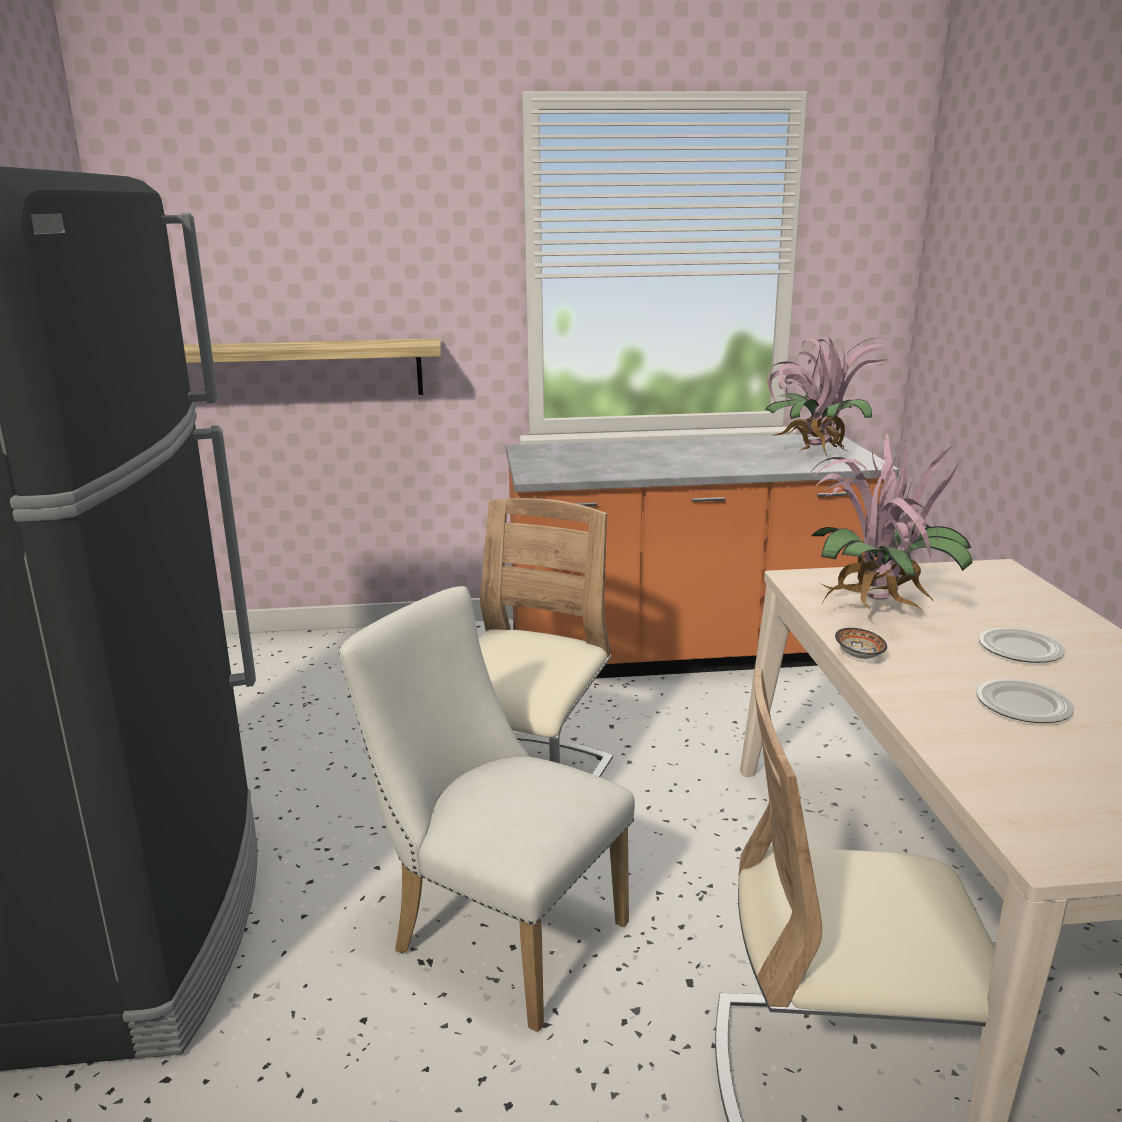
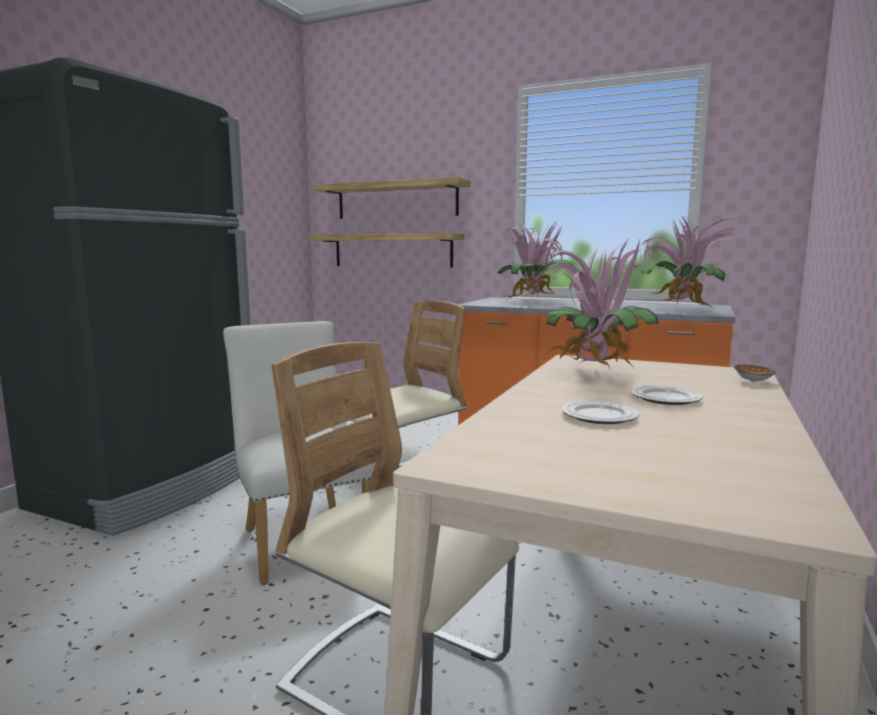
camera: 30 degrees right, 10 degrees down
(304, 280) = (396, 200): none -> shelf
(601, 455) = (534, 302): none -> potted plant
(859, 656) = (532, 385): bowl -> bowl (753, 382)

